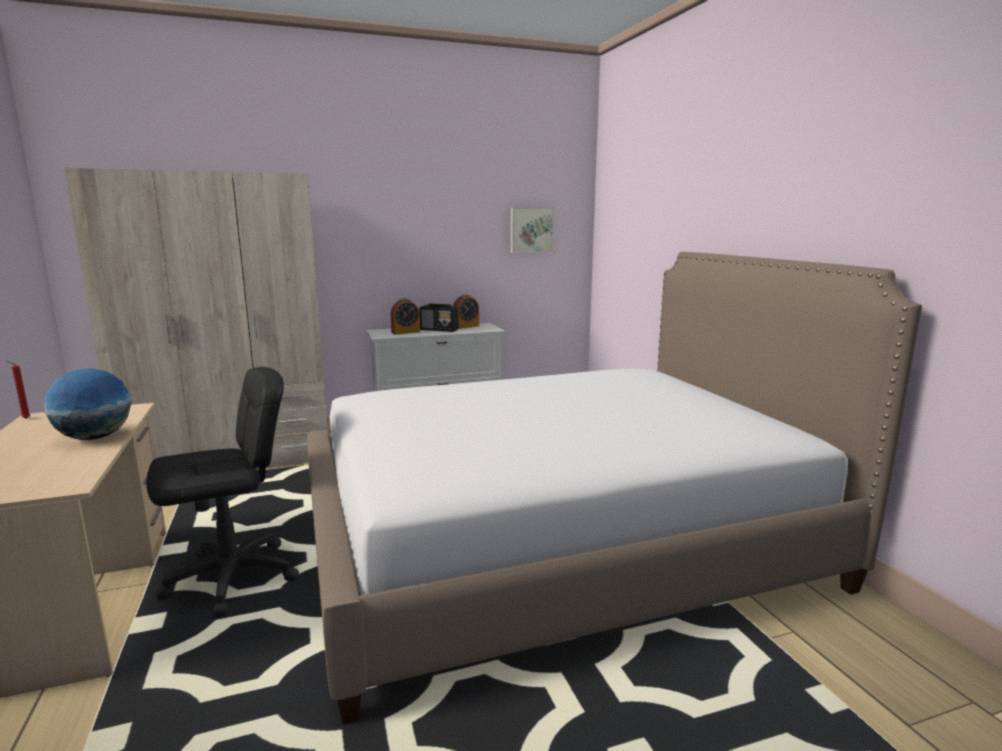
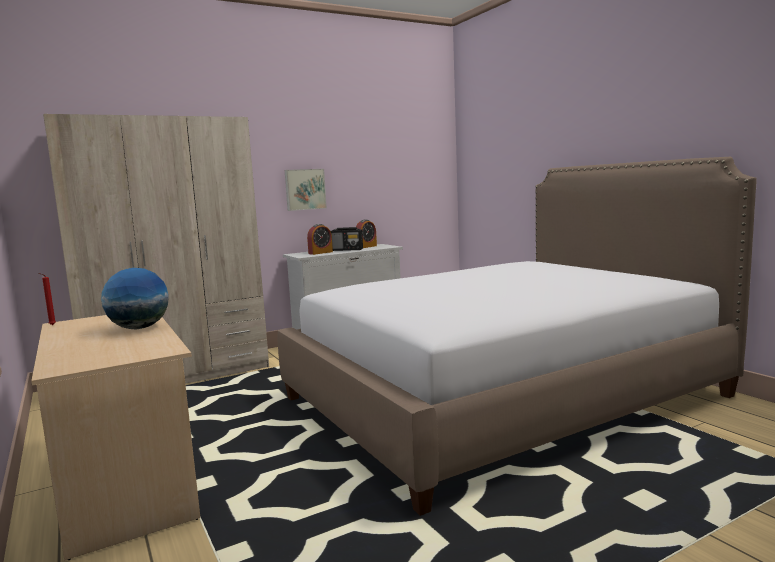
camera: 10 degrees left, 5 degrees down
(232, 577) = (250, 448): black office chair -> none
(531, 230) = (409, 165): picture -> picture (305, 189)

